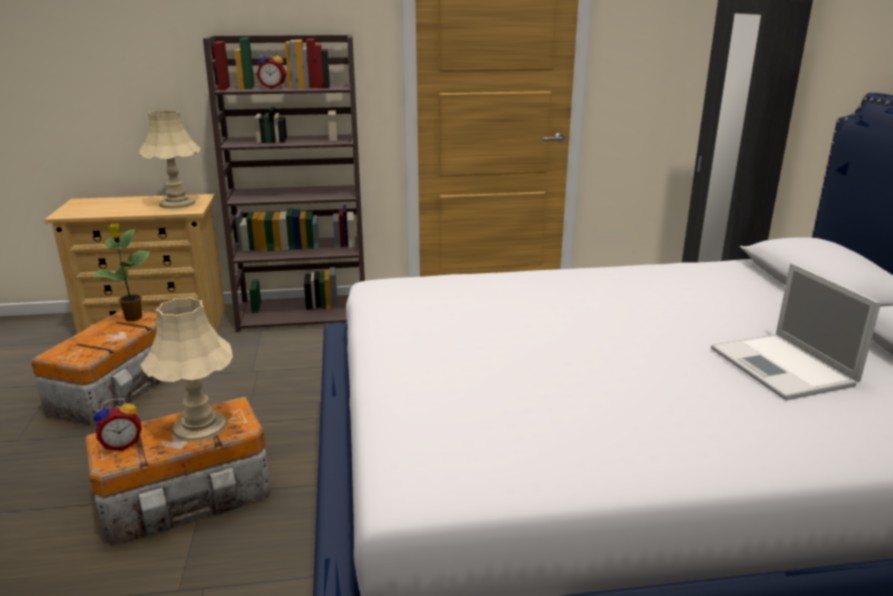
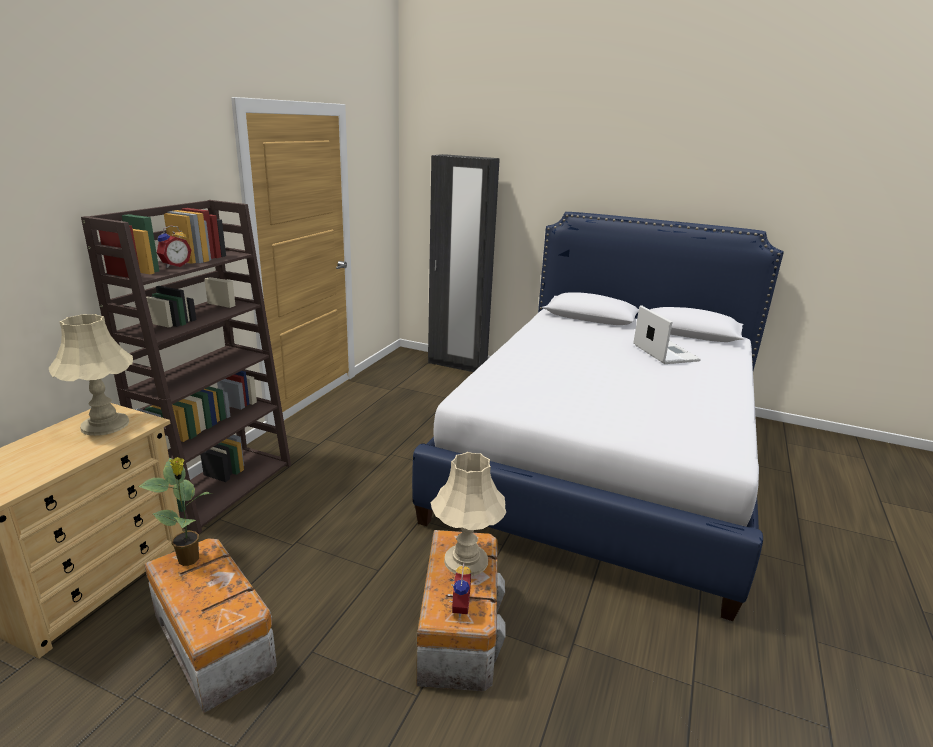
camera: 60 degrees left, 0 degrees up
(783, 368) = (664, 352): laptop -> laptop turned 120 degrees counterclockwise

